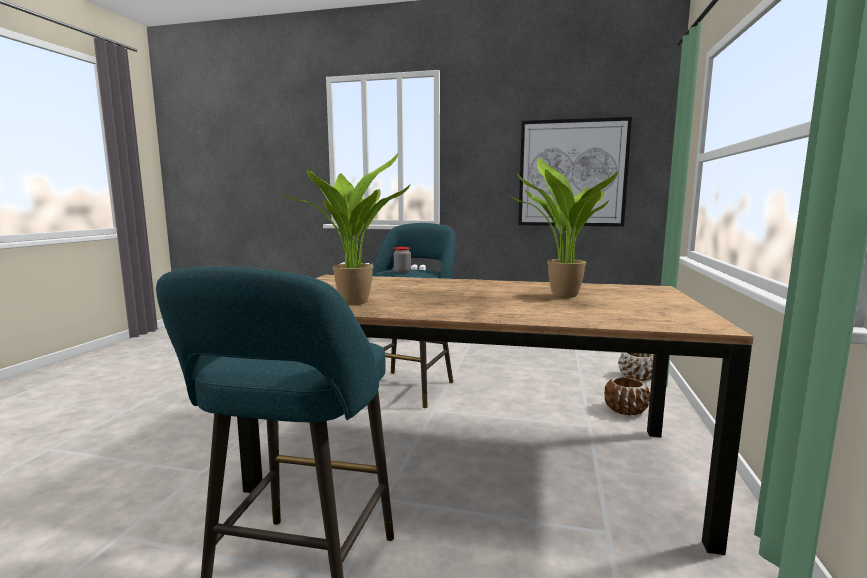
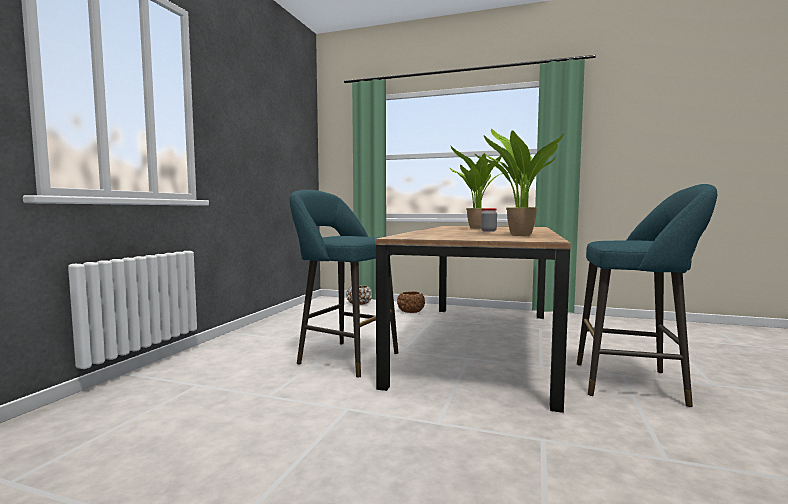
camera: 85 degrees left, 5 degrees down
(402, 272) = (353, 236): jar -> jar (488, 231)
(572, 173) = (281, 156): picture -> none

